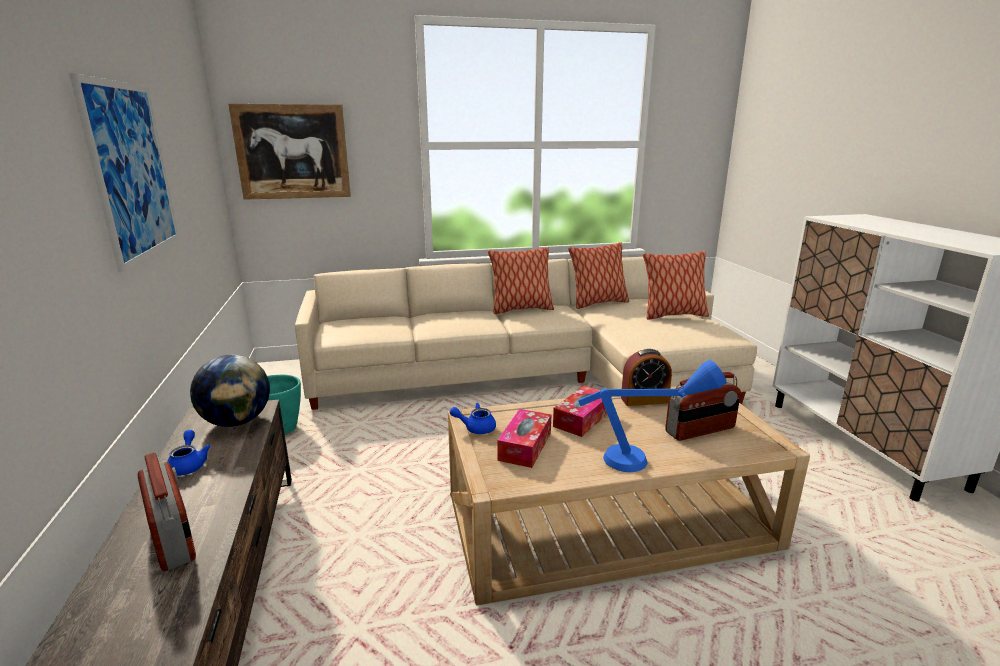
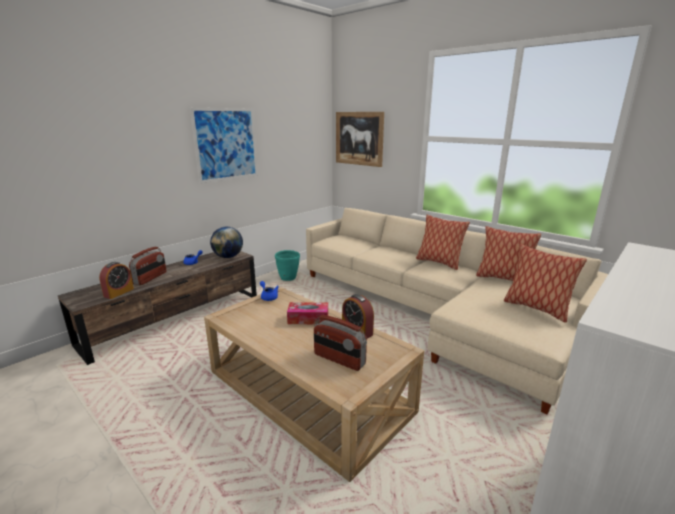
camera: 55 degrees right, 0 degrees up
(181, 606) = (119, 292): none -> alarm clock
(525, 446) = (263, 313): tissue box -> none
(647, 459) = (281, 348): blue table lamp -> none

